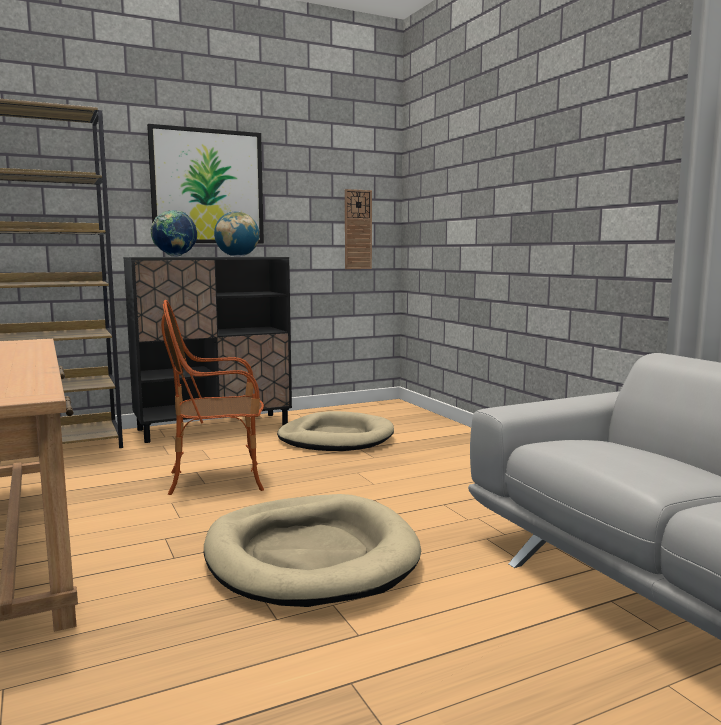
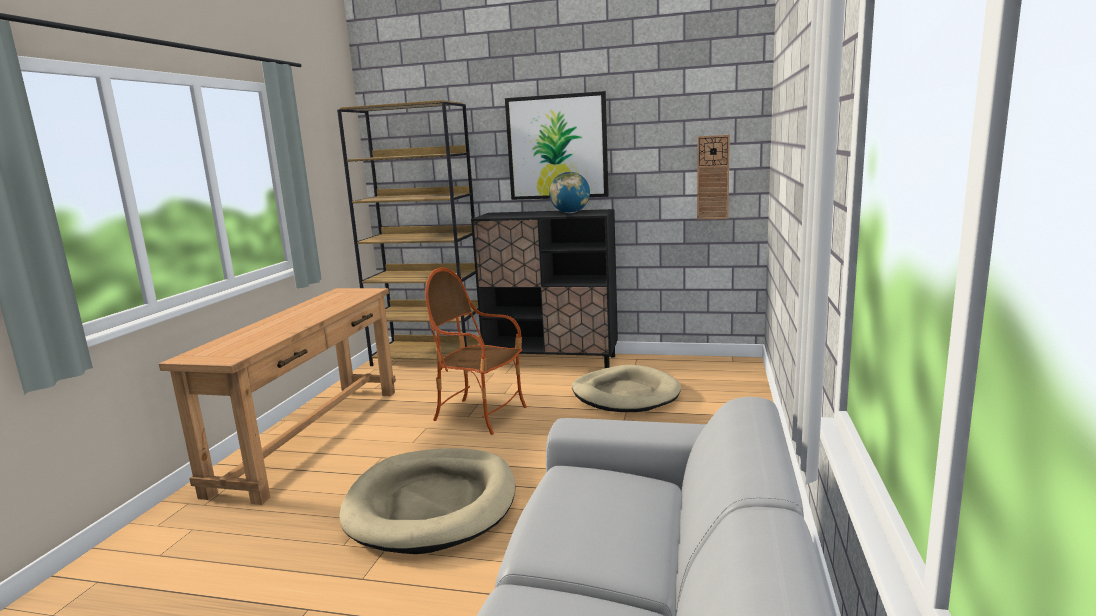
camera: 40 degrees right, 5 degrees up
(175, 256) = (517, 214): globe -> none

